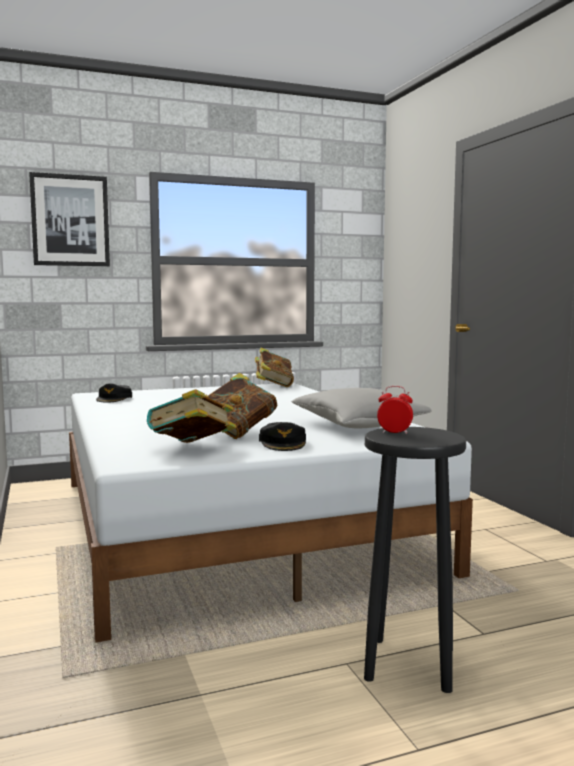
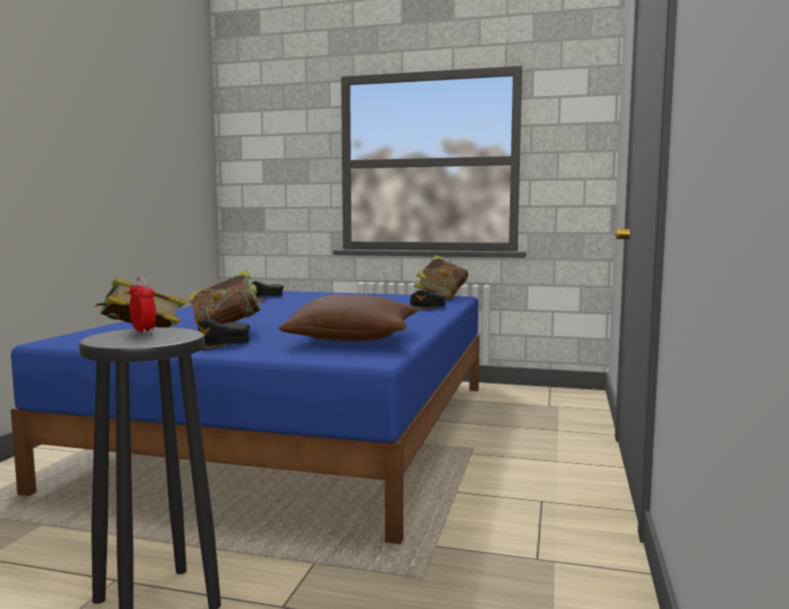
camera: 35 degrees right, 0 degrees up
(70, 220) = (272, 131): picture -> none
(232, 522) = (304, 430): white bed -> blue bed
(299, 395) = (426, 307): none -> black cap
(358, 425) = (354, 338): grey pillow -> brown pillow

